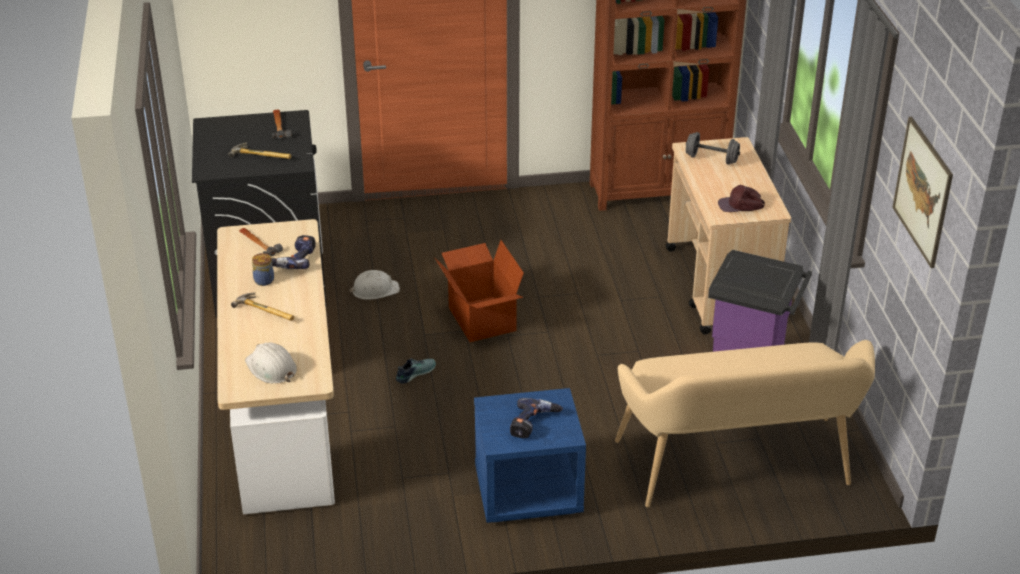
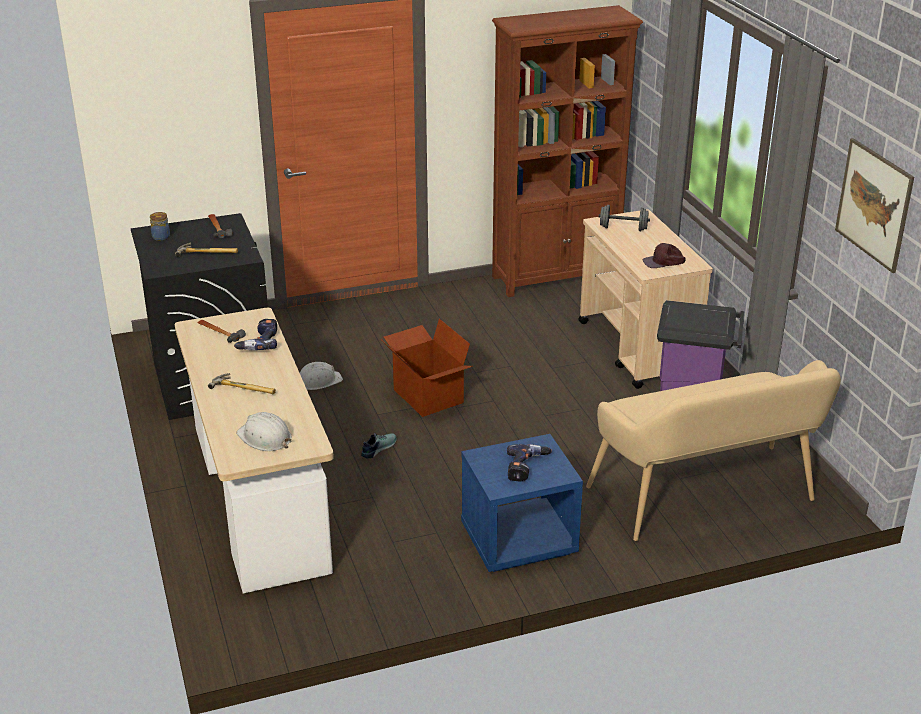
camera: 10 degrees left, 5 degrees down
(264, 280) = (234, 362): jar -> jar (161, 237)

